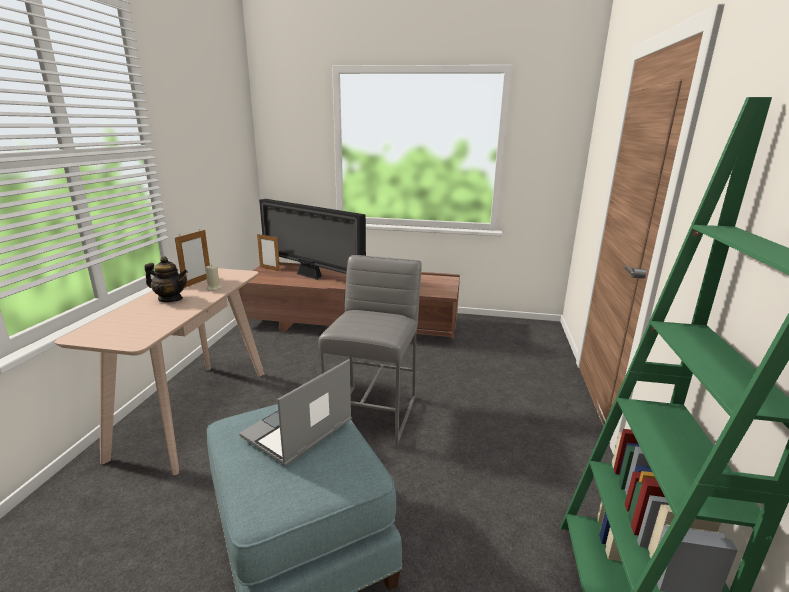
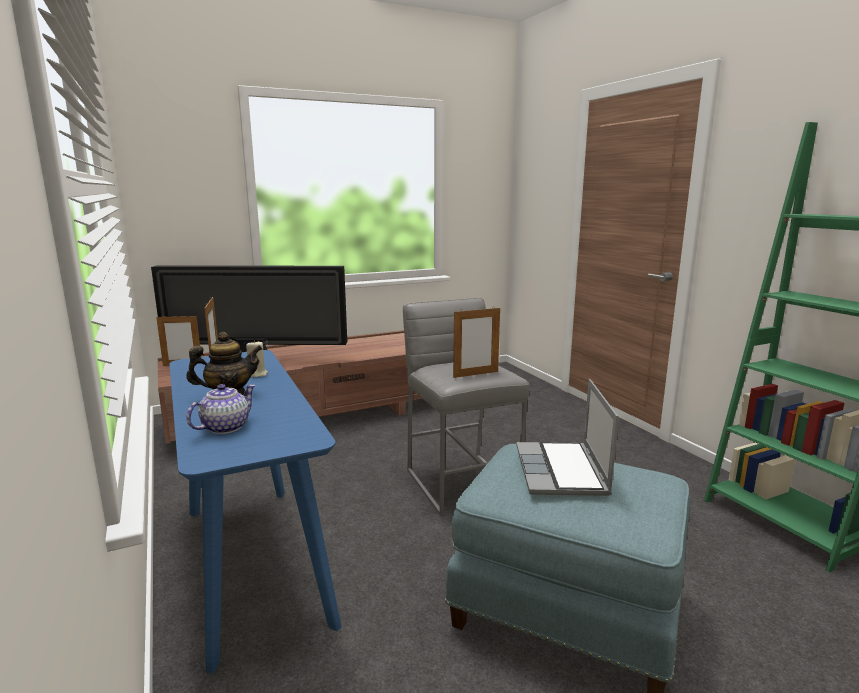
camera: 35 degrees left, 5 degrees down
(124, 319) = (224, 427): none -> teapot
(194, 411) = (253, 562): beige console table -> blue console table
(361, 327) = (475, 374): none -> picture frame

